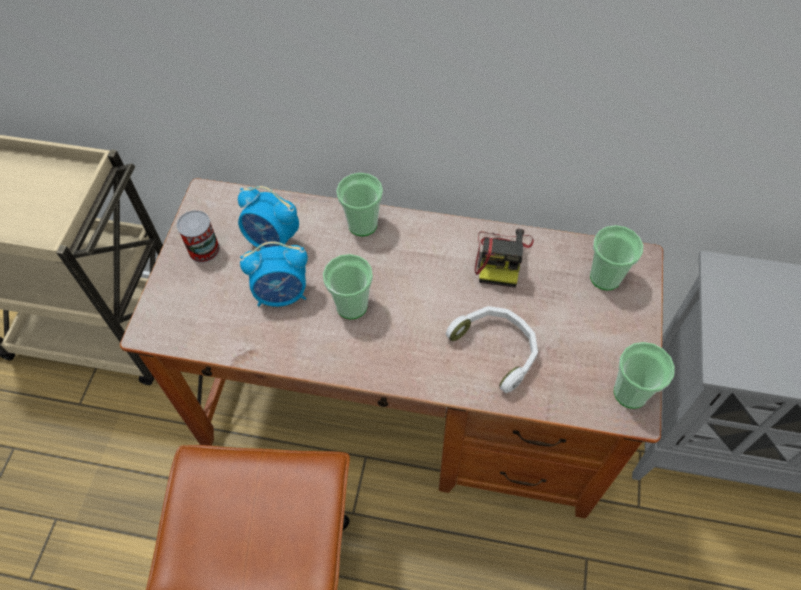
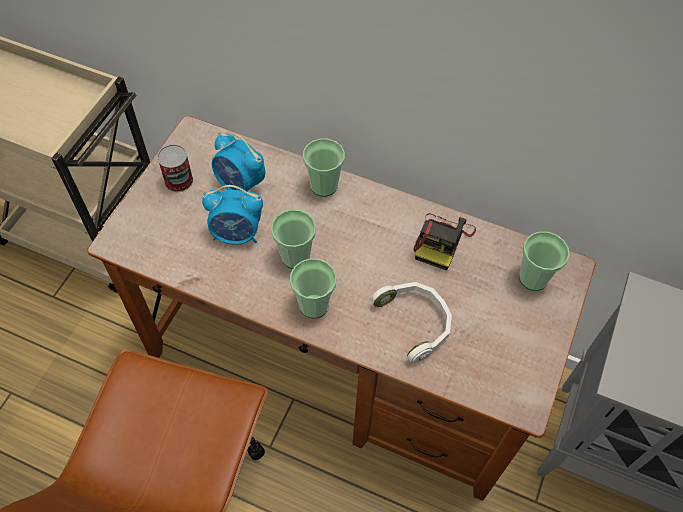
camera: 10 degrees right, 0 degrees up
(630, 393) = (527, 388): cup -> cup (314, 305)

